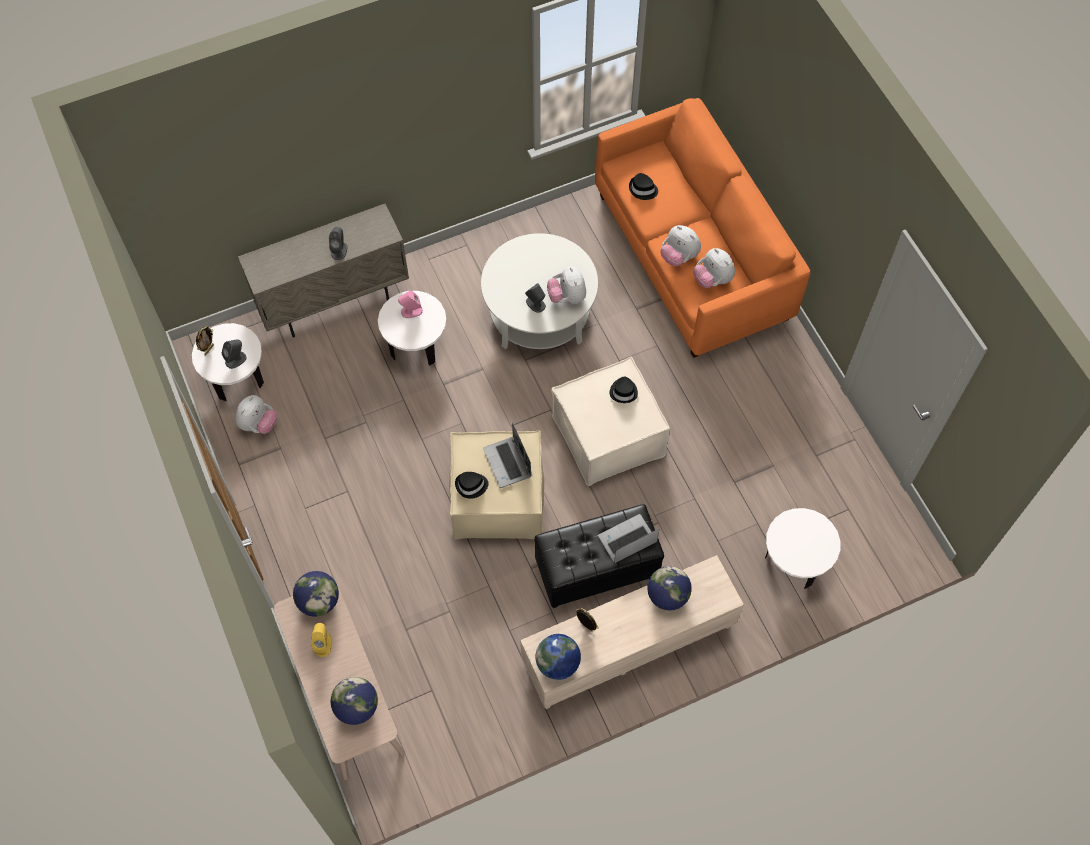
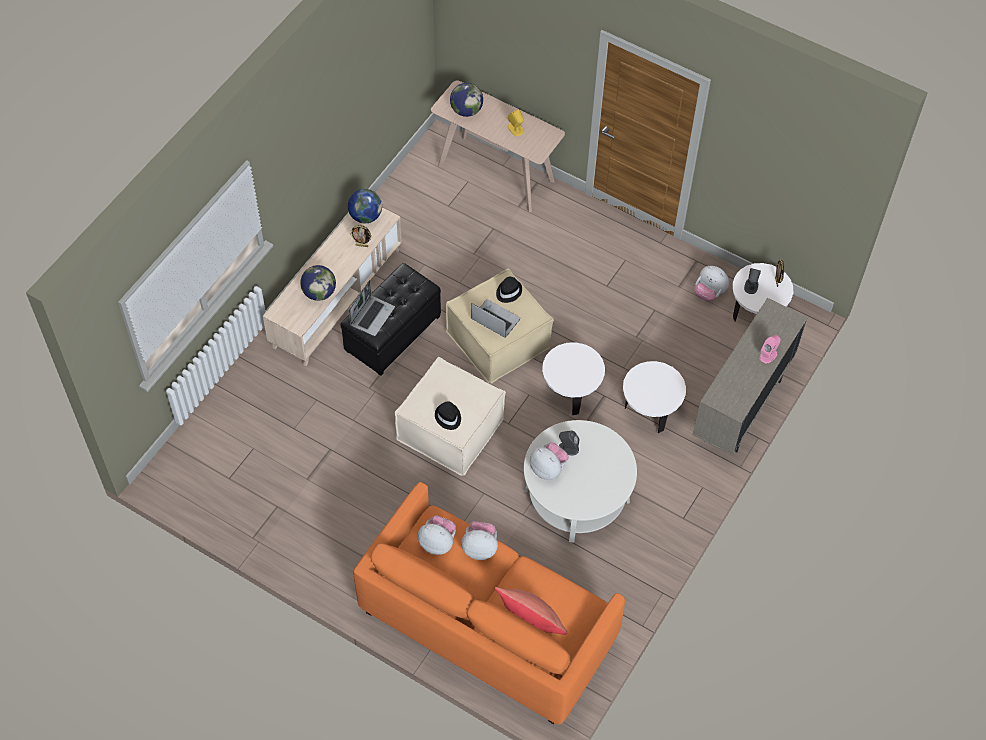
camera: 145 degrees right, 5 degrees down
(258, 424) = (709, 292): plush toy -> plush toy turned 45 degrees counterclockwise
(319, 601) = (539, 148): globe -> none
(339, 250) = (739, 364): grey speaker -> none
(411, 311) = (660, 393): pink speaker -> pink speaker (768, 355)
(643, 189) = (554, 592): black hat -> none
(679, 179) = (530, 622): none -> red pillow
(794, 563) = (250, 415): white side table -> white side table (570, 393)

